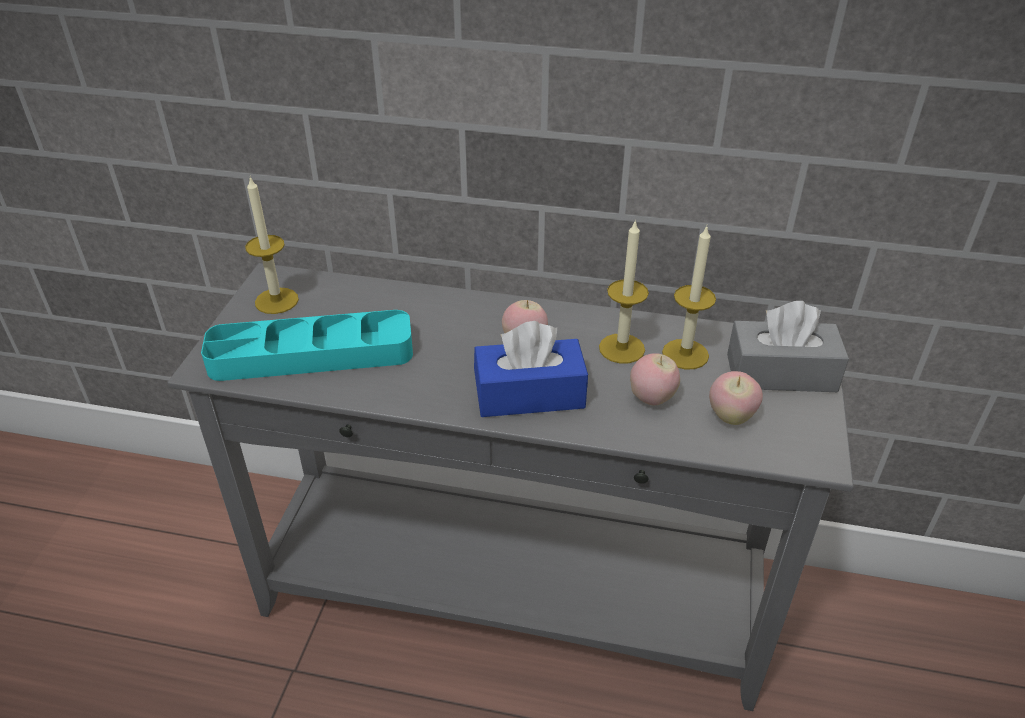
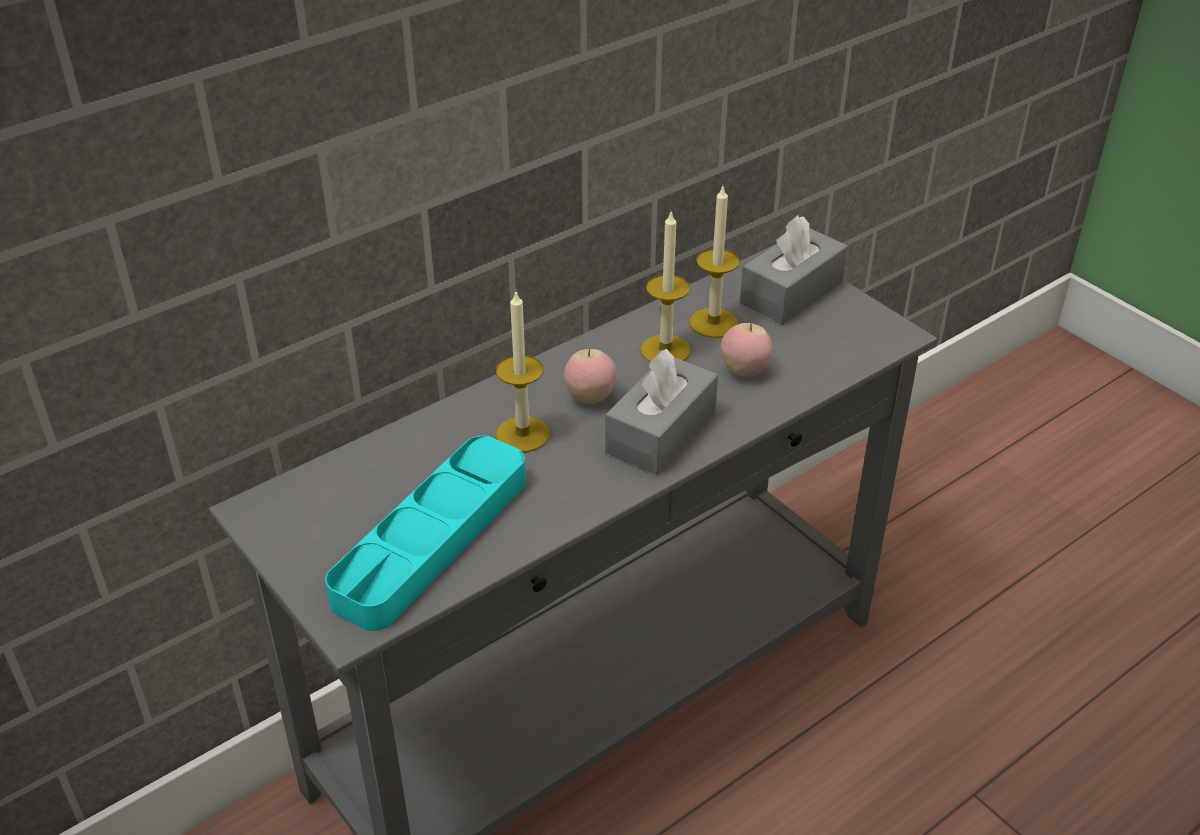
camera: 50 degrees left, 0 degrees up
(276, 301) = (304, 524): candle -> candle (522, 434)
(529, 394) = (661, 432): blue tissue box -> grey tissue box
(730, 417) = (810, 346): apple -> none

